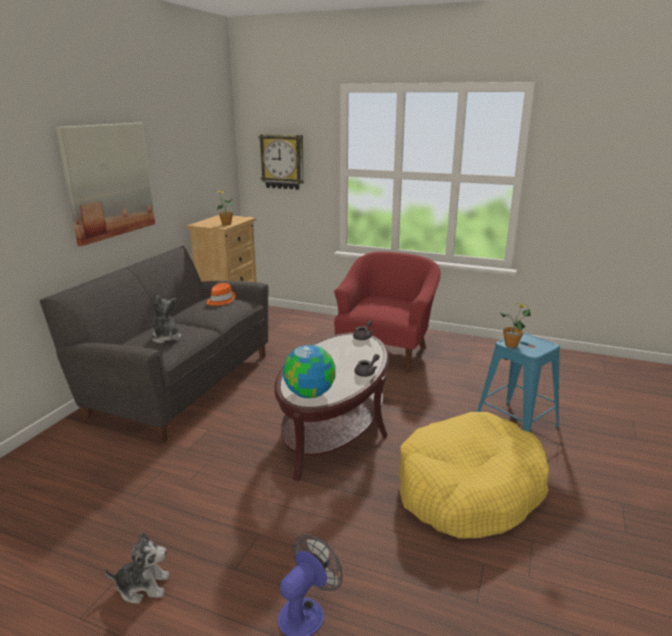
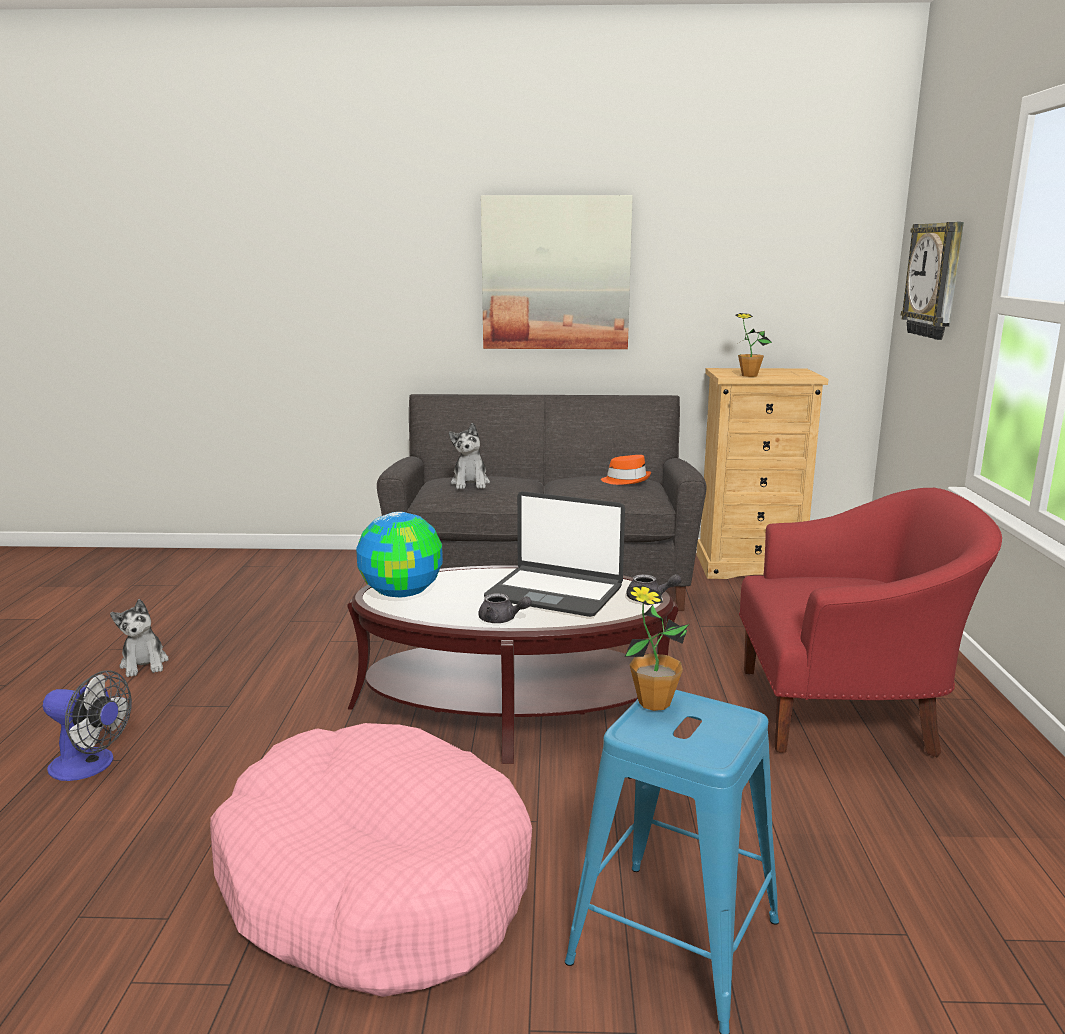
camera: 70 degrees right, 5 degrees down
(166, 338) = (470, 483): plush toy -> plush toy turned 135 degrees clockwise
(340, 355) = (555, 593): none -> laptop
(468, 490) = (374, 882): yellow dog bed -> pink dog bed

